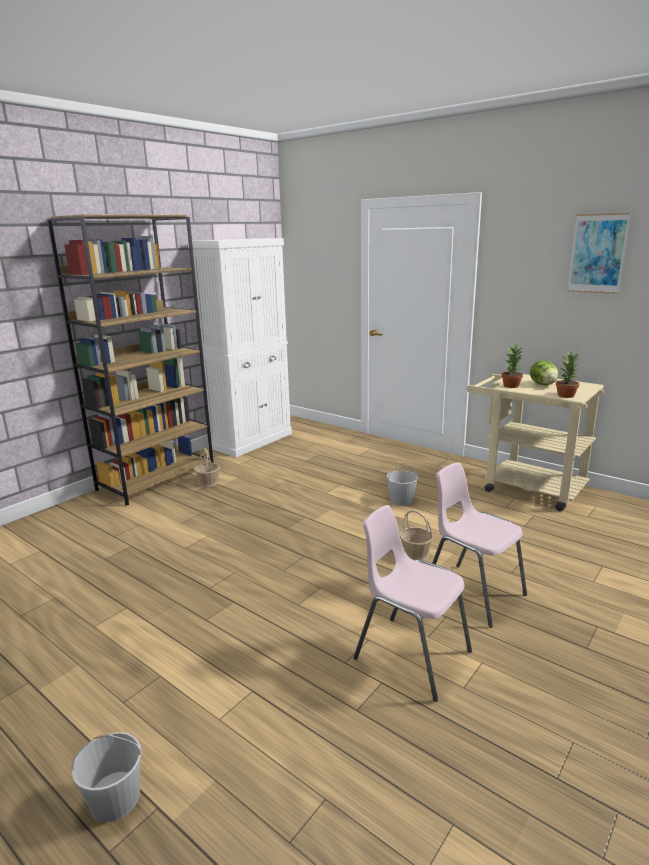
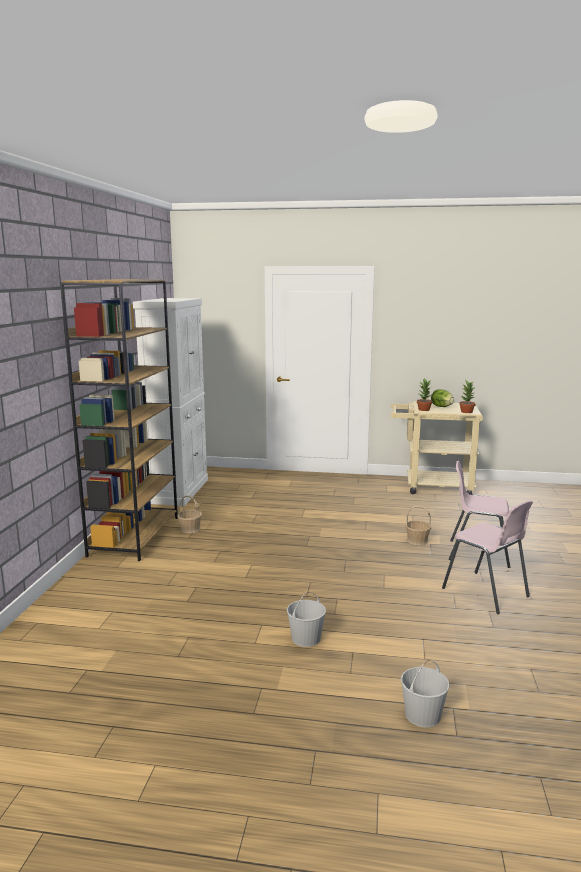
camera: 30 degrees left, 5 degrees down
(401, 500) = (363, 510): white bucket -> white bucket (306, 638)
(411, 655) = (486, 593): pink chair -> pink chair turned 135 degrees counterclockwise
(597, 253) = (463, 312): picture -> none

